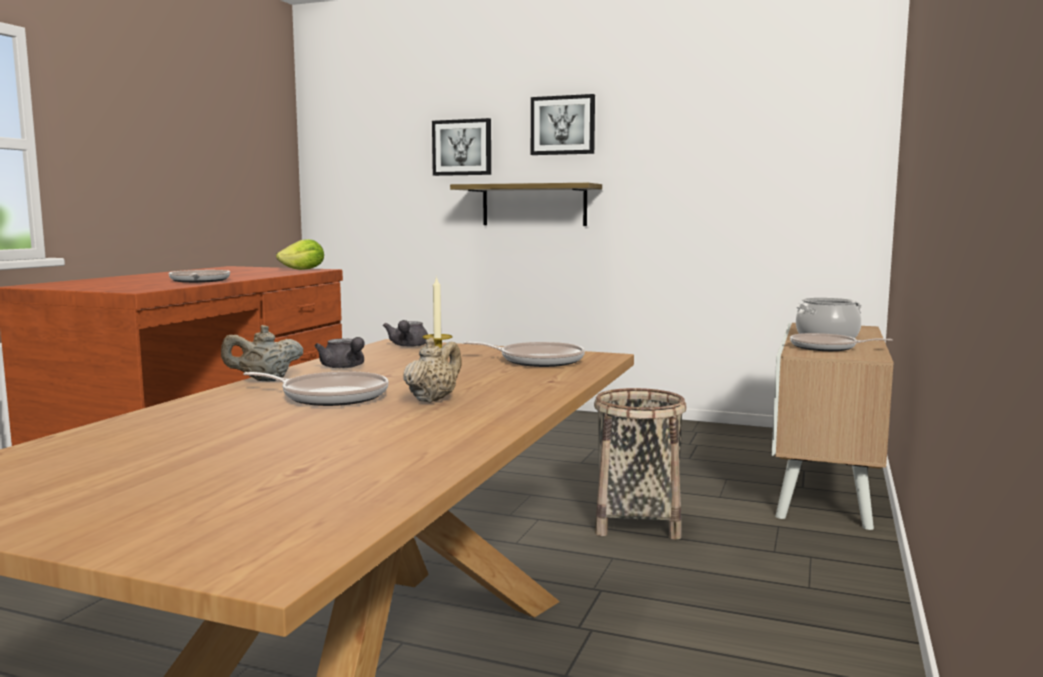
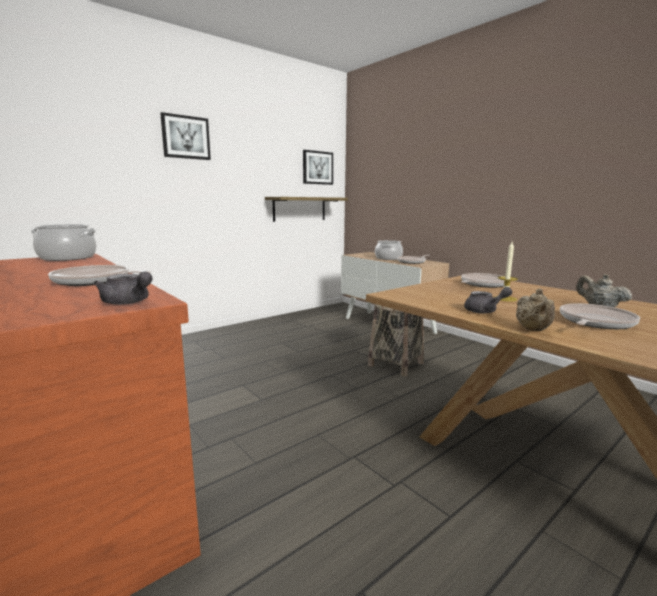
camera: 60 degrees left, 5 degrees up
(303, 270) = (68, 258): lettuce -> cooking pot
(408, 346) = (407, 293): grey teapot -> grey teapot (128, 302)
(462, 147) = (100, 144): picture -> picture (317, 168)
(534, 205) = (169, 194): shelf -> shelf (299, 209)

